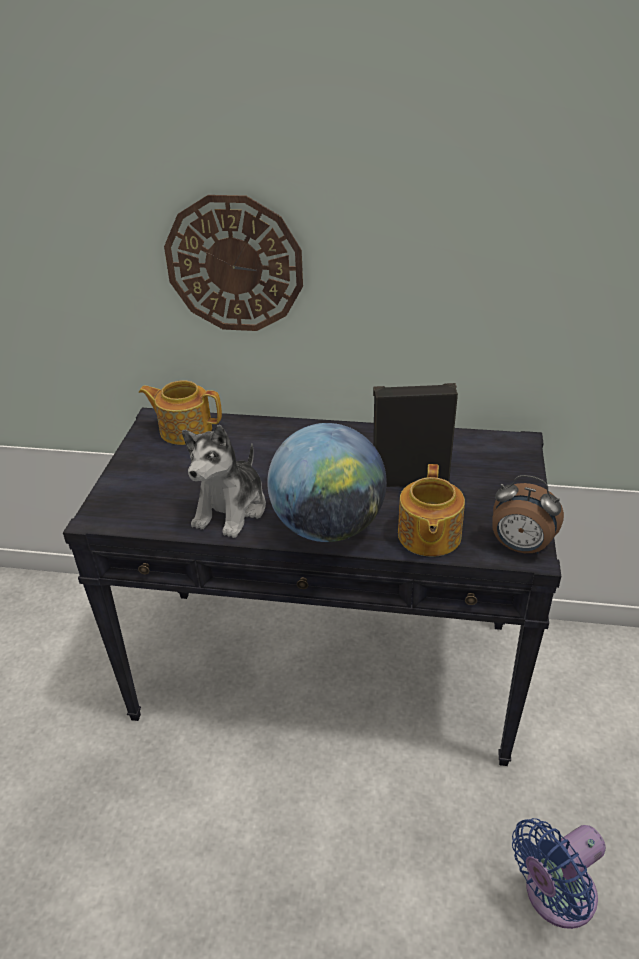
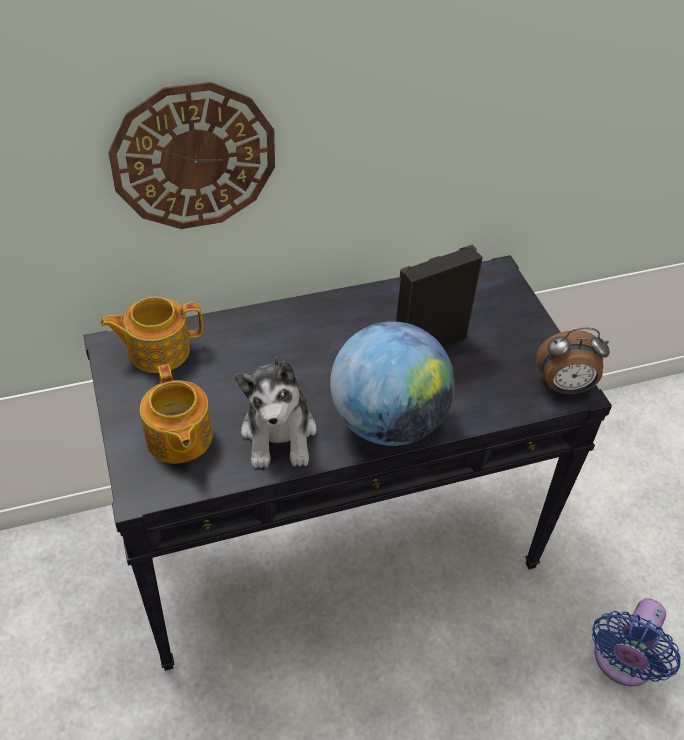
camera: 30 degrees left, 10 degrees up
(428, 536) = (482, 402): teapot -> teapot (178, 439)

